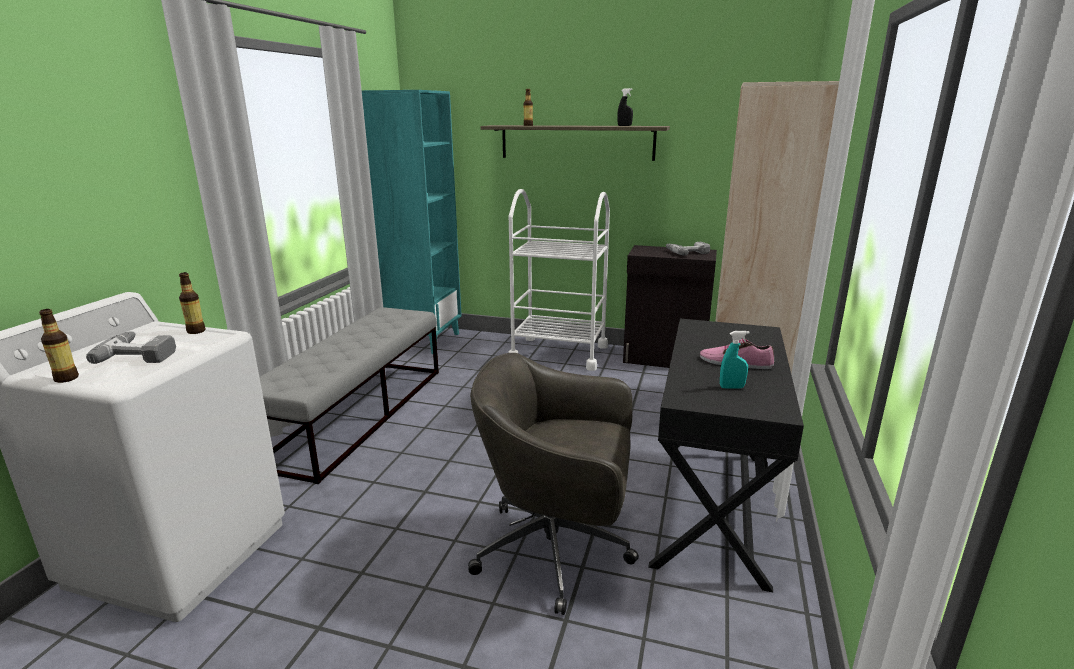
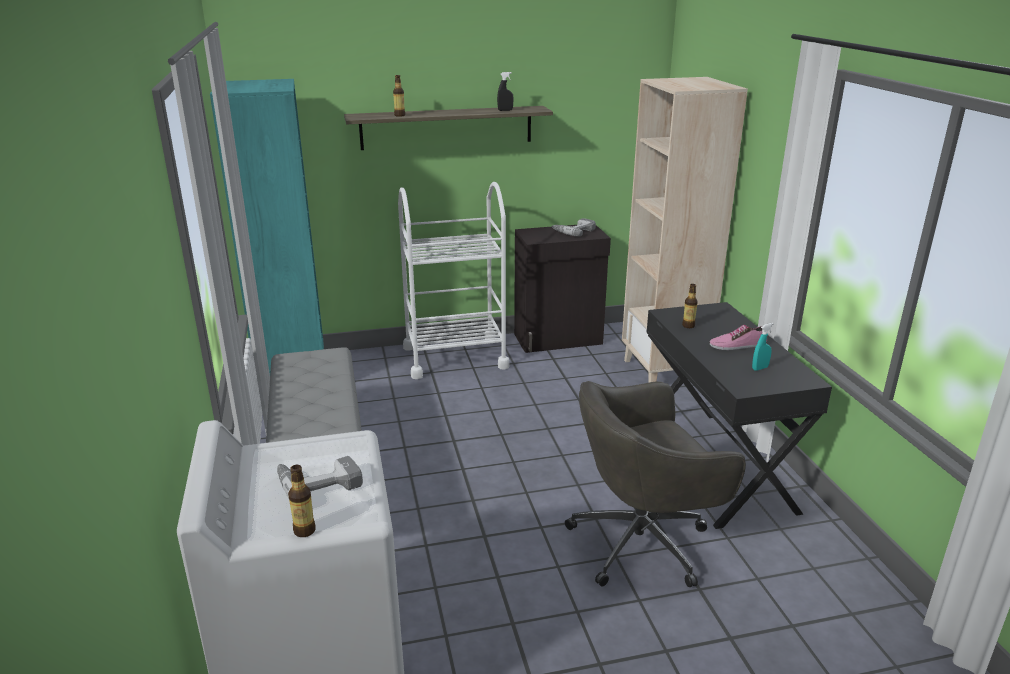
camera: 30 degrees left, 5 degrees up
(196, 331) = (319, 444): bottle -> bottle (688, 326)

